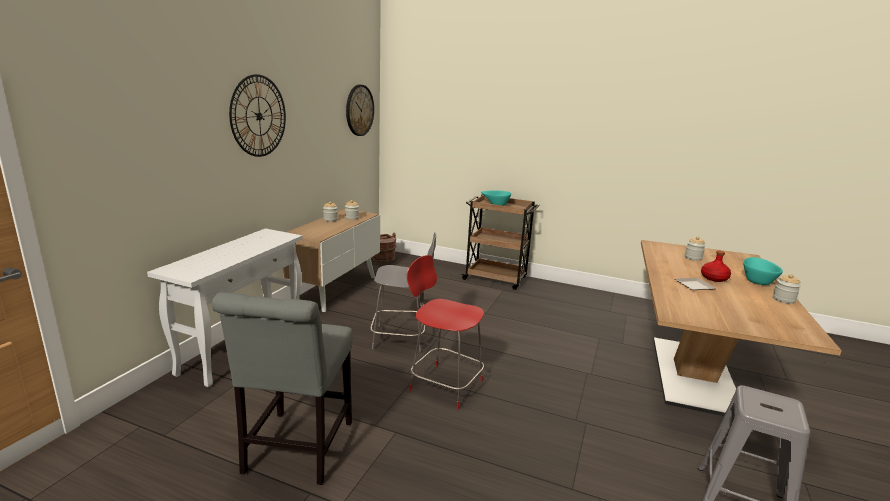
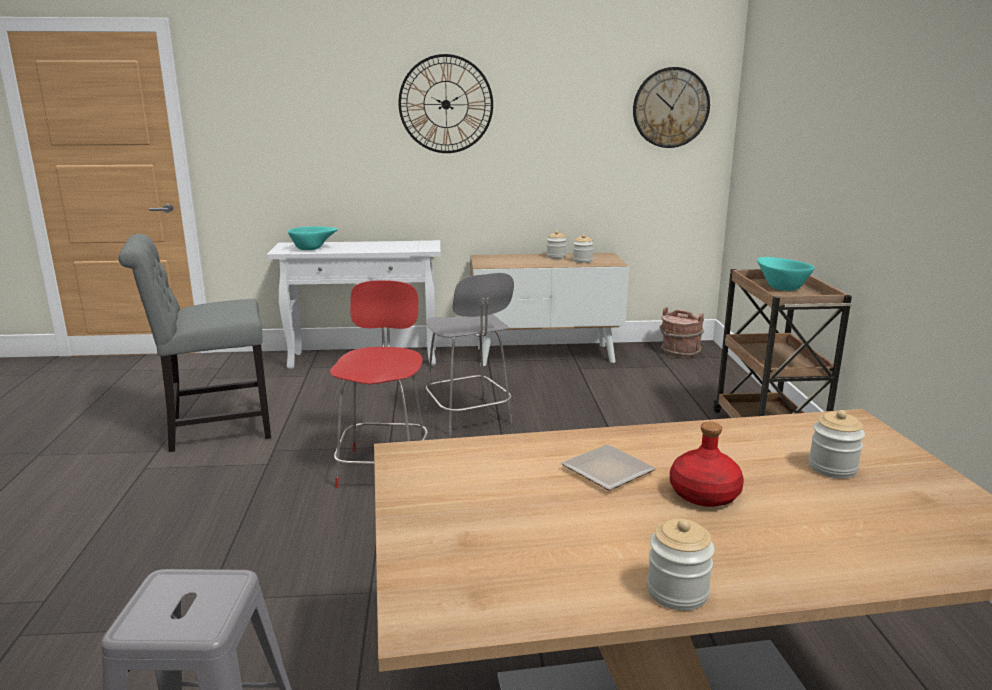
camera: 65 degrees right, 0 degrees up
(757, 280) = (791, 557): turquoise bowl -> turquoise bowl (313, 248)

